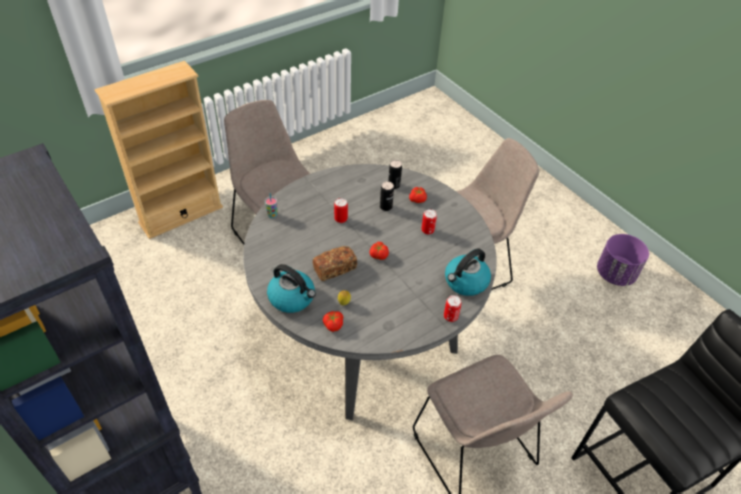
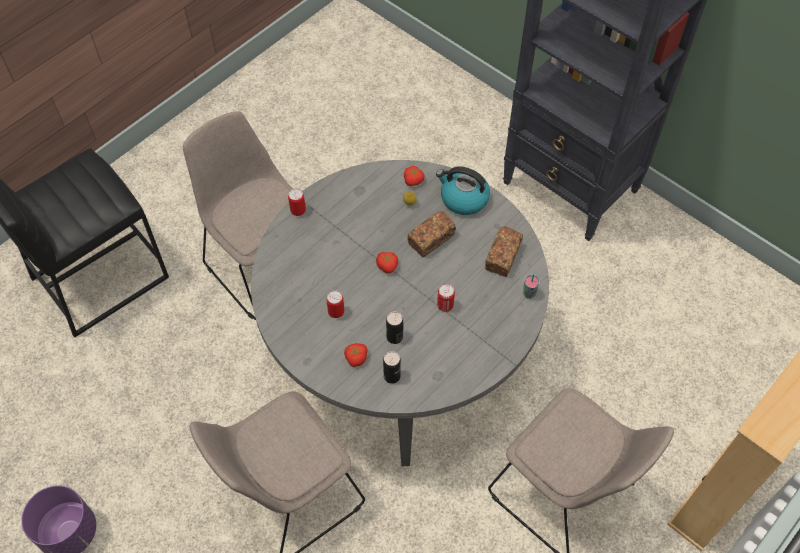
camera: 170 degrees right, 10 degrees up
(280, 244) = (503, 257): none -> bread
(465, 282) = (285, 252): kettle -> none

